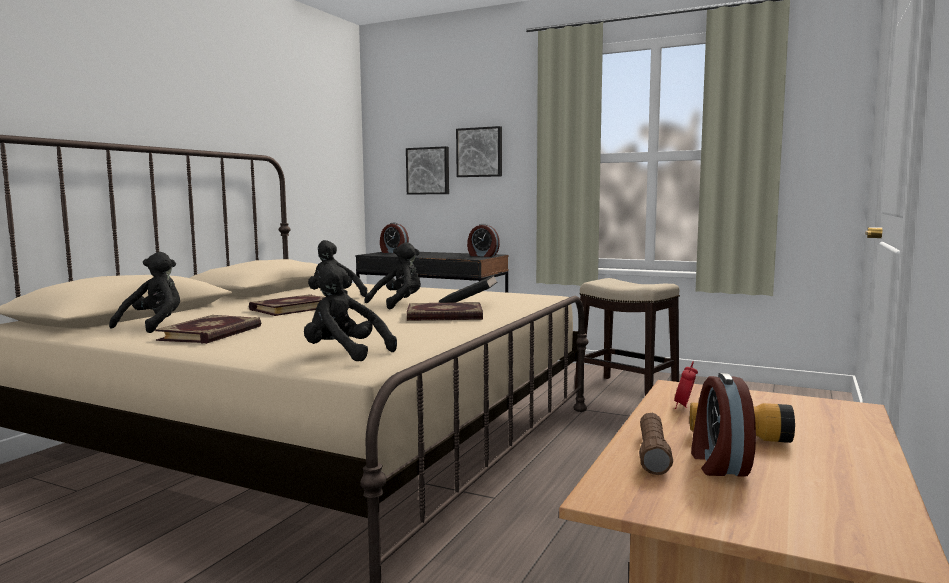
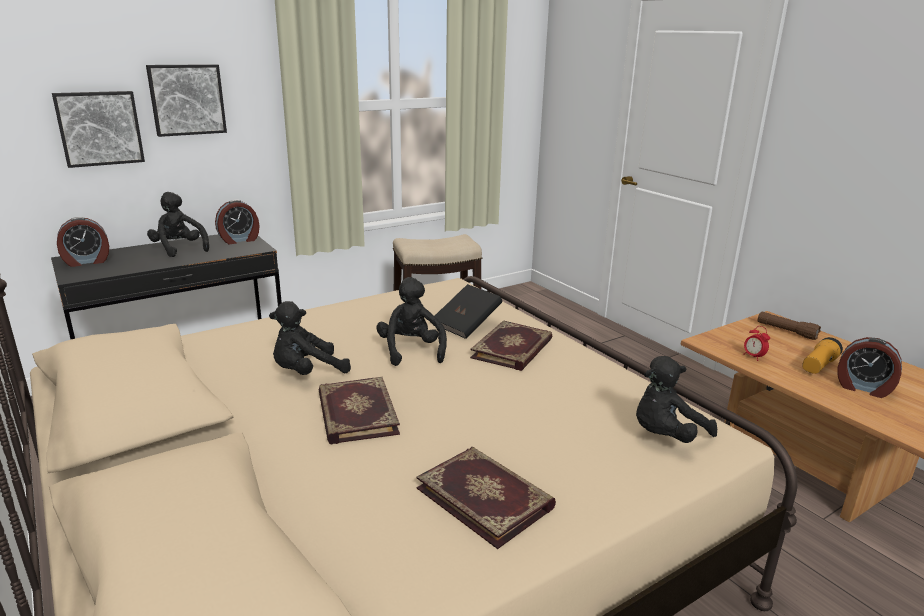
camera: 60 degrees left, 15 degrees up
(154, 325) = (370, 541): black plush toy -> black plush toy (179, 249)
(653, 454) = (845, 399): brown flashlight -> brown flashlight (786, 331)

